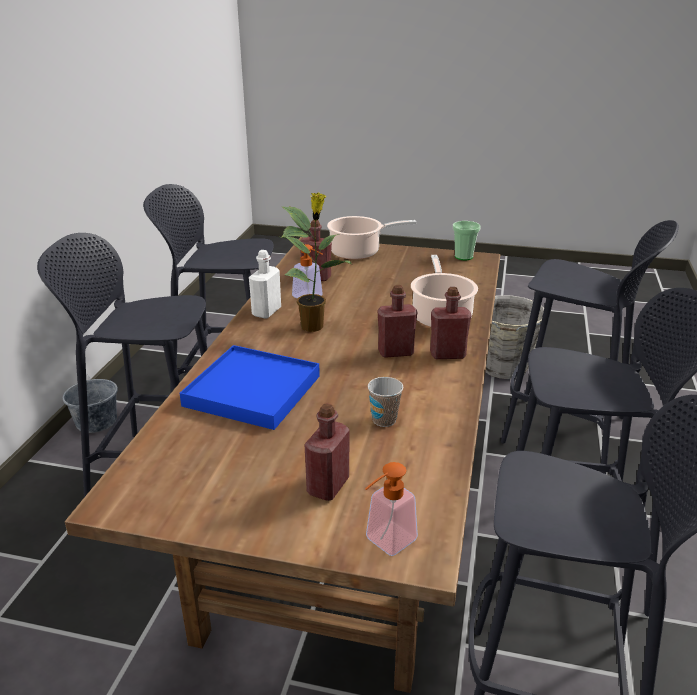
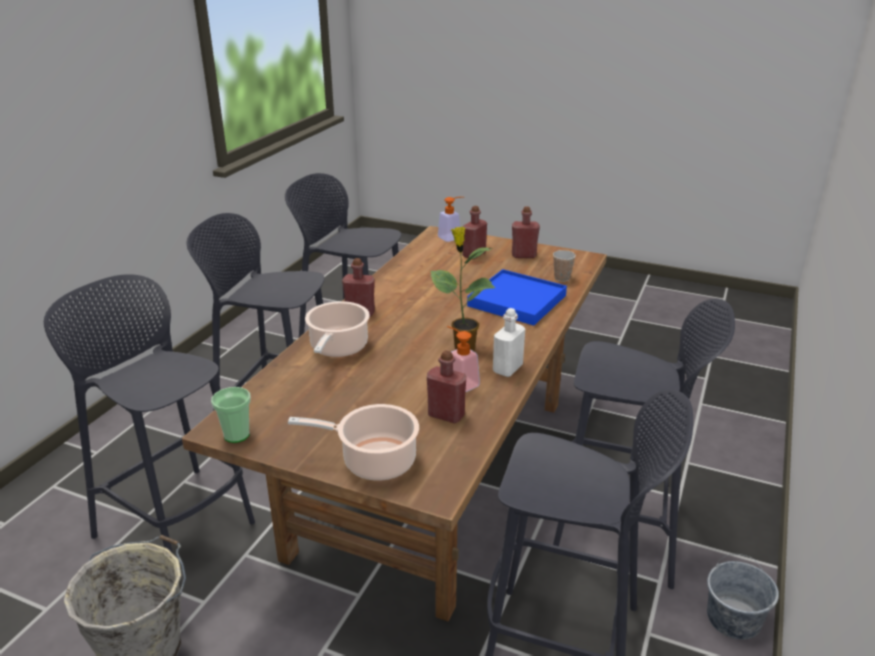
camera: 170 degrees left, 0 degrees up
(384, 420) = (431, 278): cup -> cup (562, 278)
(395, 352) = (400, 318): red bottle -> red bottle (524, 255)

